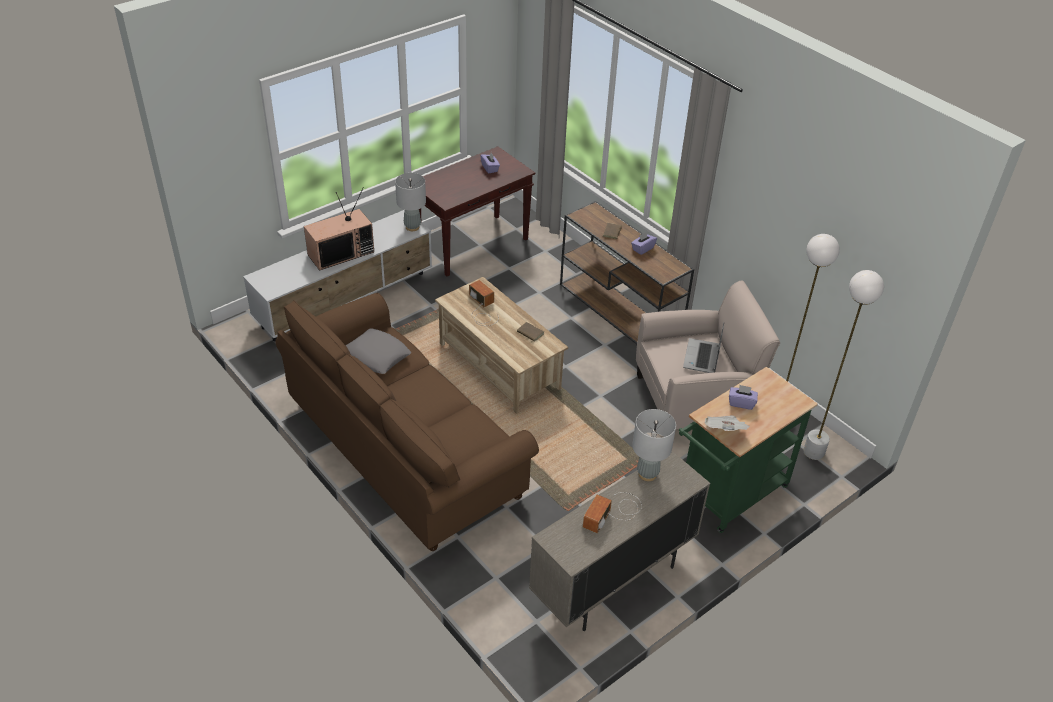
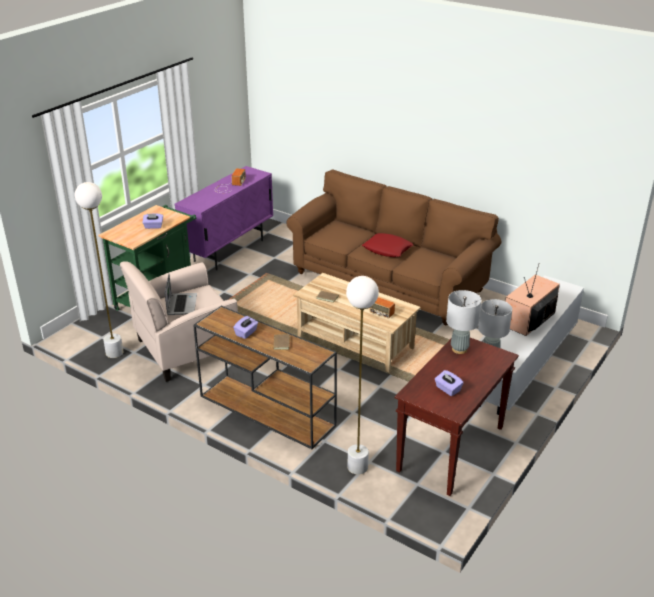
camera: 165 degrees right, 10 degrees down
(376, 355) = (430, 261): grey pillow -> none
(414, 394) = (387, 249): none -> red pillow
(612, 582) = (229, 250): beige cabinet -> purple cabinet
(647, 474) = (213, 201): grey table lamp -> grey table lamp (459, 349)
(724, 431) = (165, 212): newspaper -> none
(813, 452) = (89, 333): white floor lamp -> white floor lamp (357, 467)

